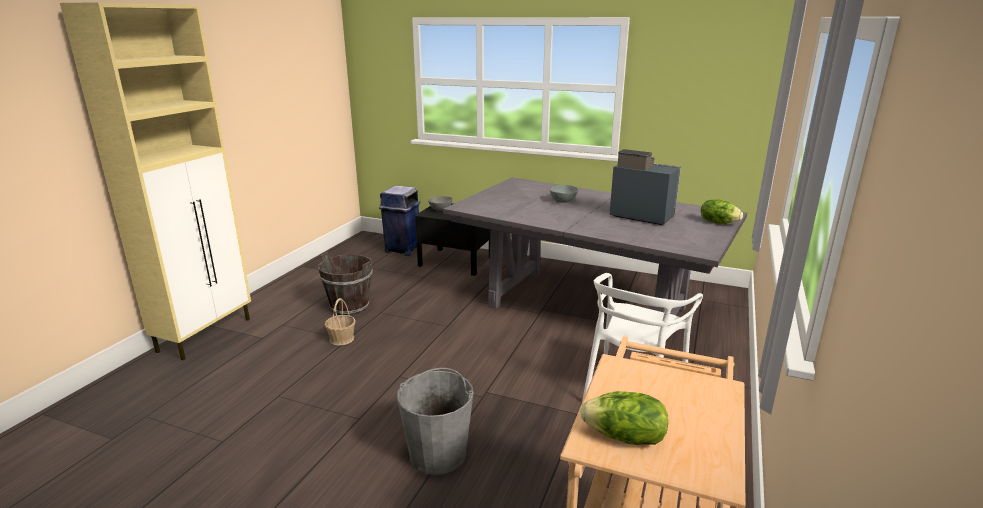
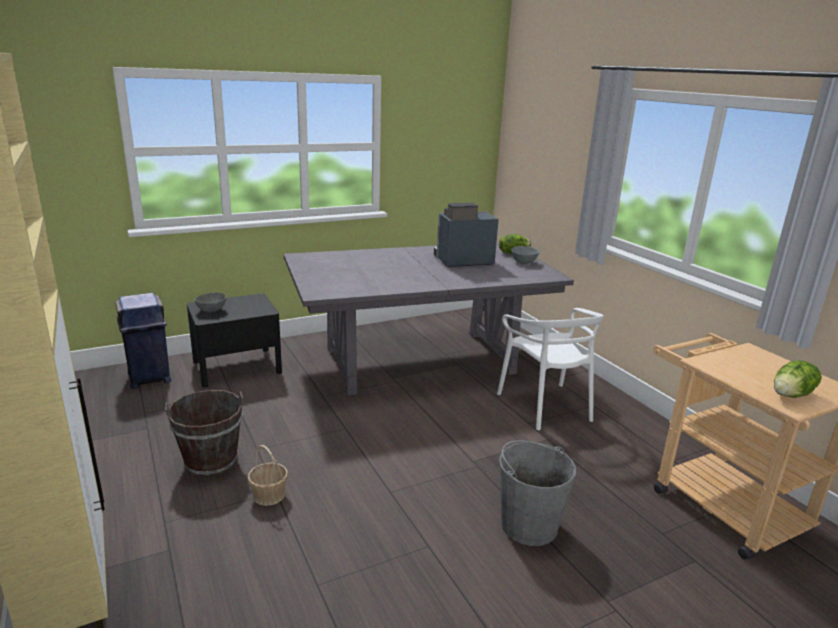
camera: 50 degrees left, 0 degrees up
(563, 201) = (384, 264): grey bowl -> grey bowl (524, 262)

